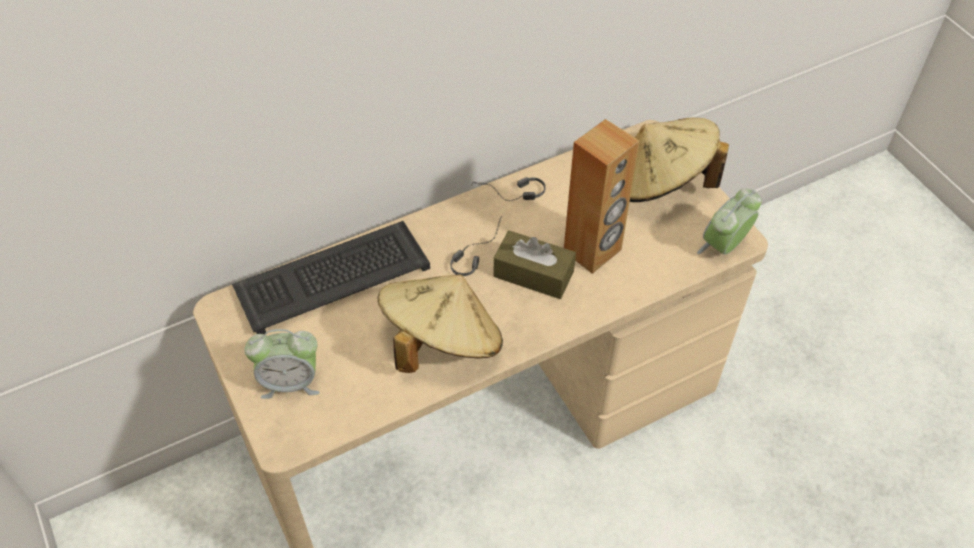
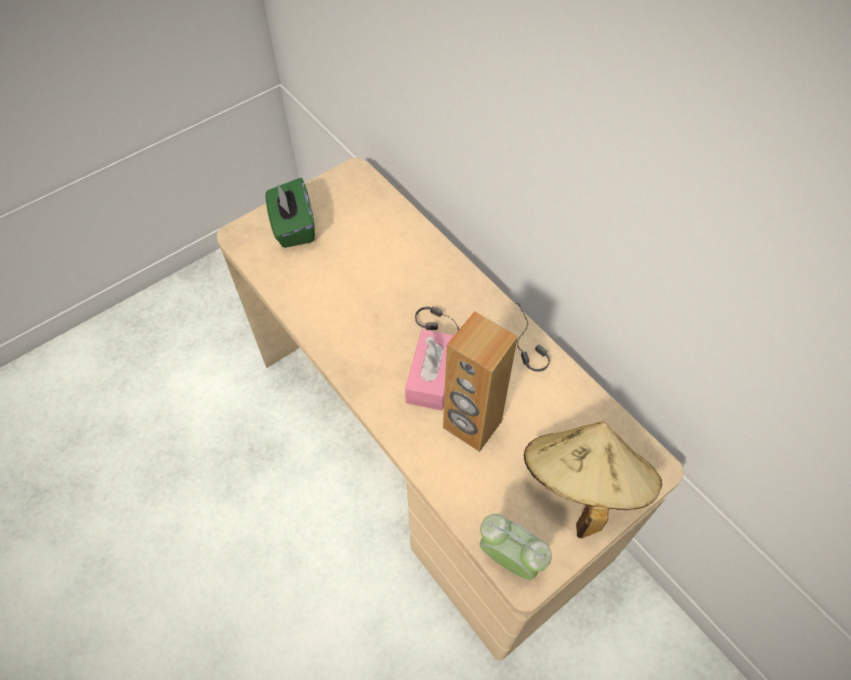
camera: 80 degrees right, 5 degrees up
(290, 382) = (293, 227): alarm clock -> green tissue box
(334, 276) = (399, 232): keyboard -> none
(441, 342) = (343, 317): beige hat -> none
(533, 274) = (431, 377): brown tissue box -> pink tissue box

